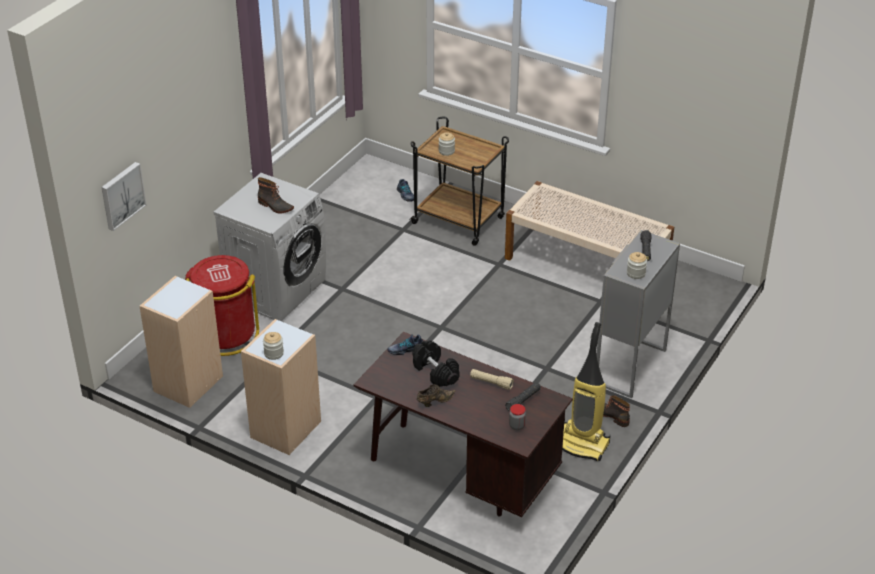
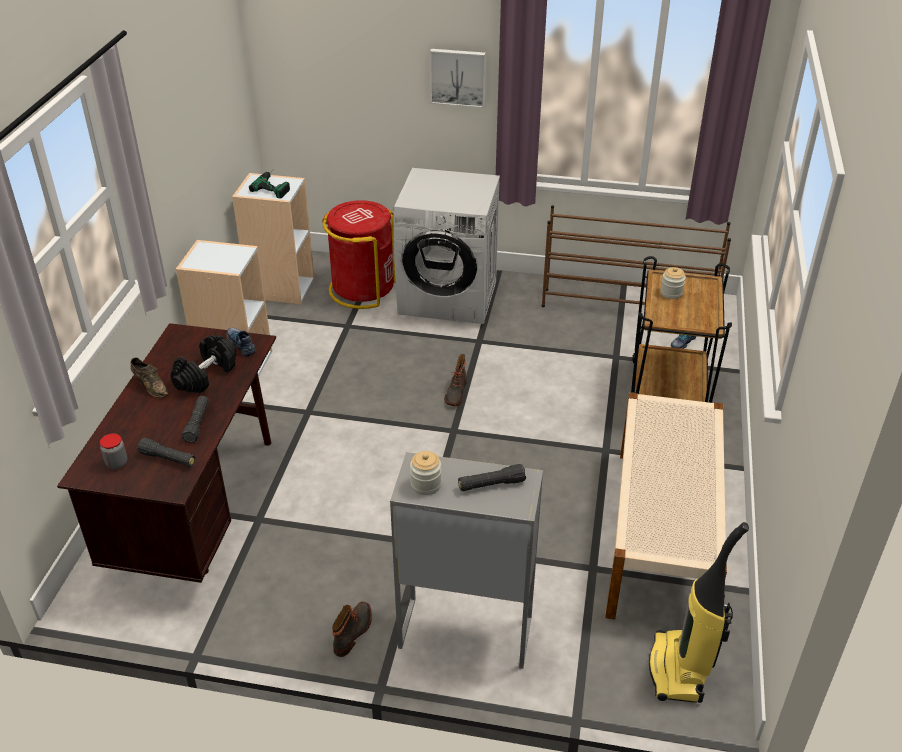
camera: 70 degrees right, 0 degrees up
(121, 195) = (307, 73): picture -> picture (458, 77)
(176, 294) = (275, 185): none -> power drill
(274, 353) = (198, 258): jar -> none
(275, 206) = (442, 196): boot -> boot (455, 393)
(347, 205) = (628, 307): none -> brown shoe rack
(491, 383) = (197, 424): beige flashlight -> black flashlight
(581, 443) = (285, 612): vacuum cleaner -> vacuum cleaner (679, 670)

